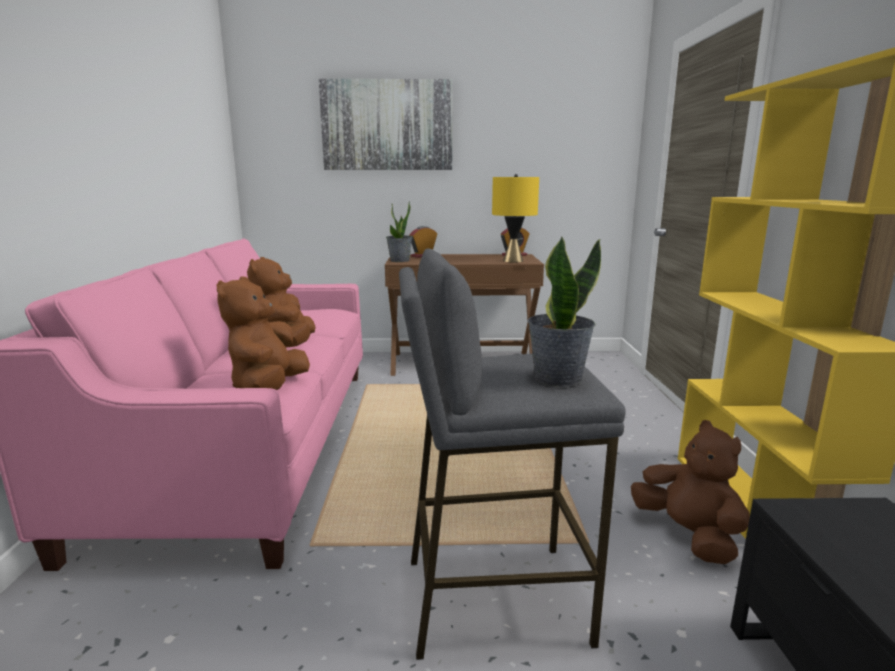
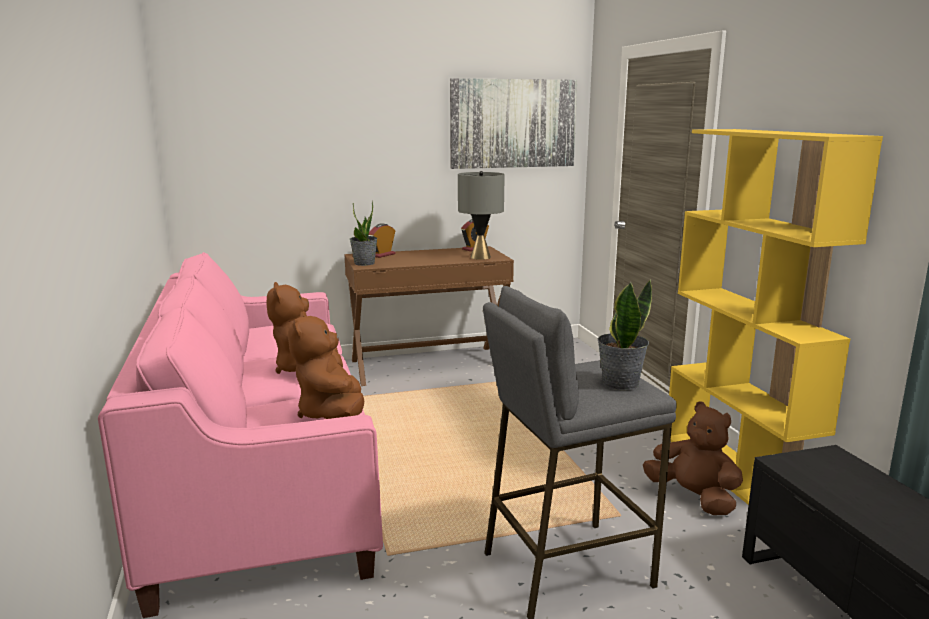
camera: 15 degrees left, 0 degrees up
(387, 125) = (336, 117): picture -> picture (513, 123)
(512, 261) = (480, 257): yellow table lamp -> grey table lamp

